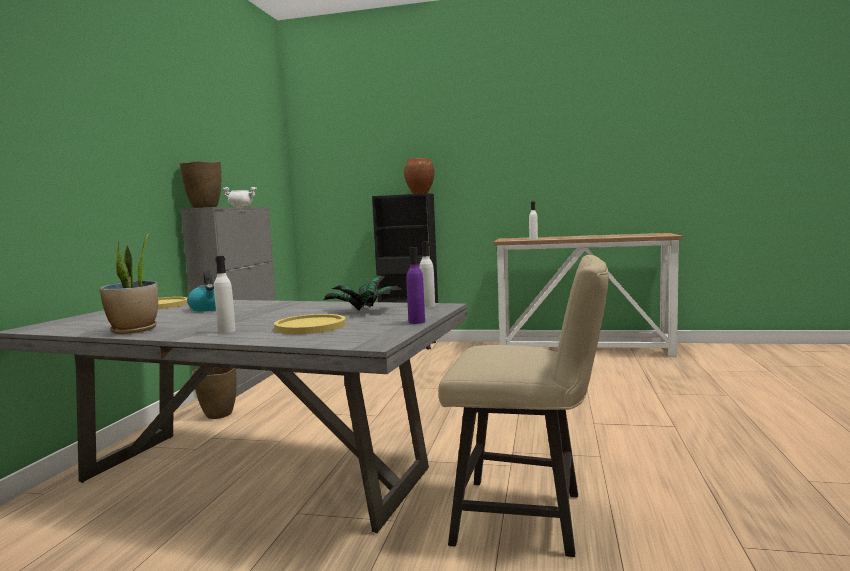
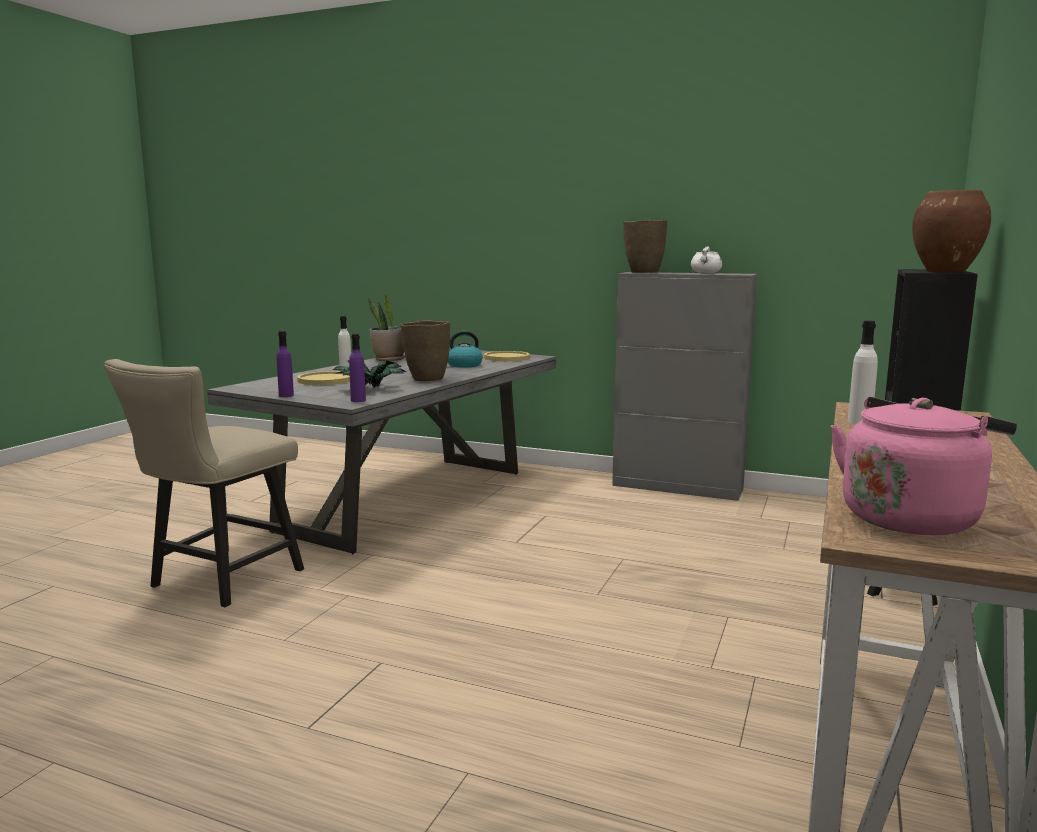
camera: 100 degrees right, 5 degrees up
(219, 415) = (565, 484): brown vase -> brown vase (427, 379)
(428, 306) = (358, 400): white bottle -> purple bottle
(648, 235) = (911, 518): none -> pink kettle

